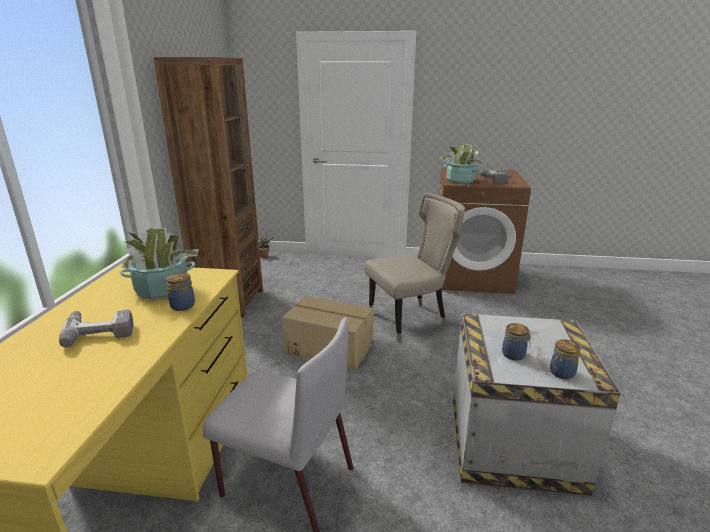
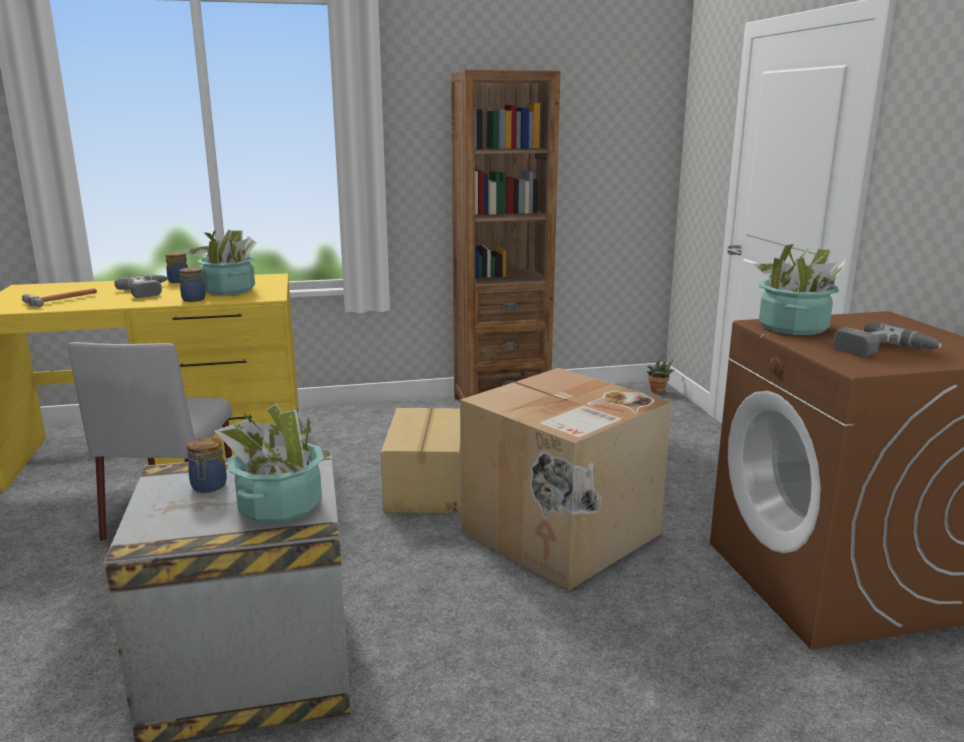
camera: 70 degrees right, 5 degrees down
(65, 388) = (63, 300): none -> hammer
(411, 320) = (561, 534): beige chair -> cardboard box
(542, 333) = (280, 506): none -> potted plant
(561, 373) = (158, 518): jar -> jar (178, 281)

